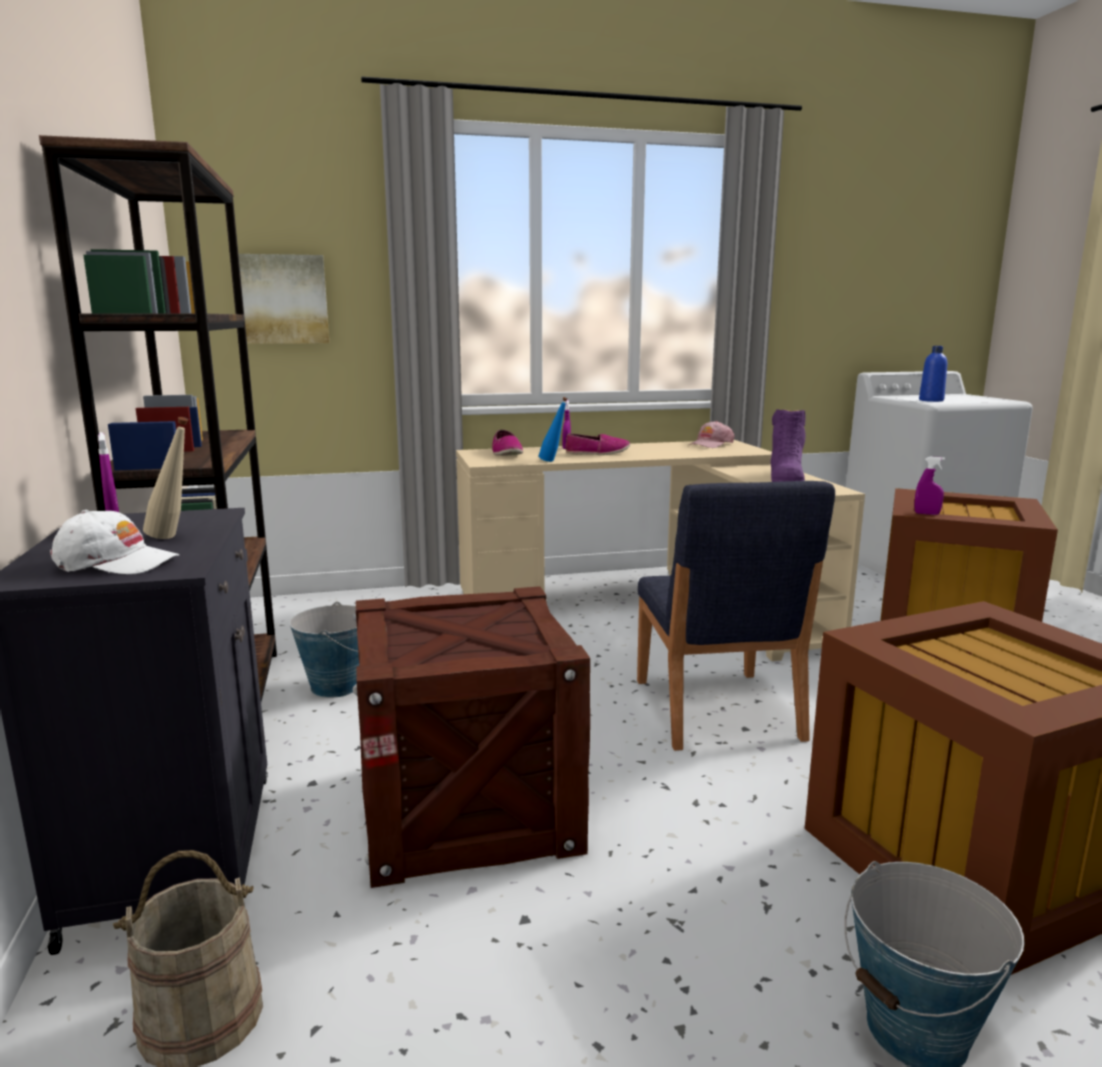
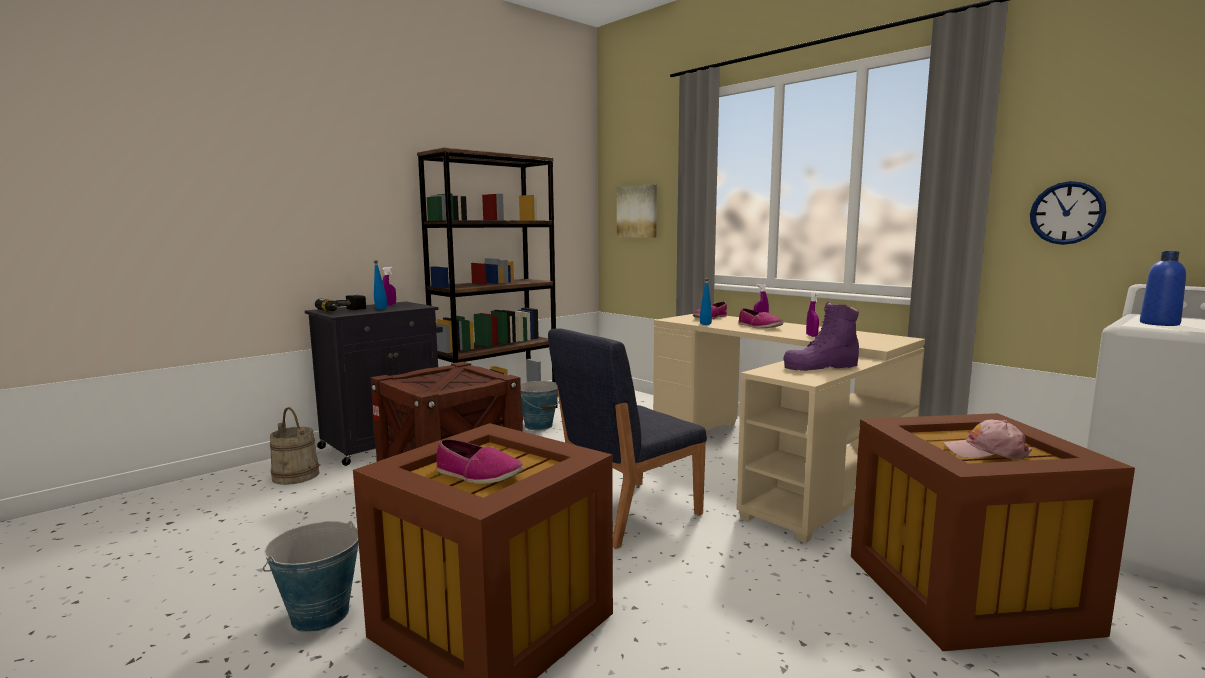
camera: 60 degrees right, 5 degrees down
(115, 562) = (344, 311): white cap -> power drill
(174, 538) = (380, 309): beige bottle -> blue bottle
(710, 444) = (876, 337): pink cap -> pink cap (985, 452)
(814, 314) = (1067, 213): none -> wall clock
(927, 514) = (895, 428): purple spray bottle -> purple spray bottle (811, 336)
(1022, 673) = (478, 475): none -> shoe

